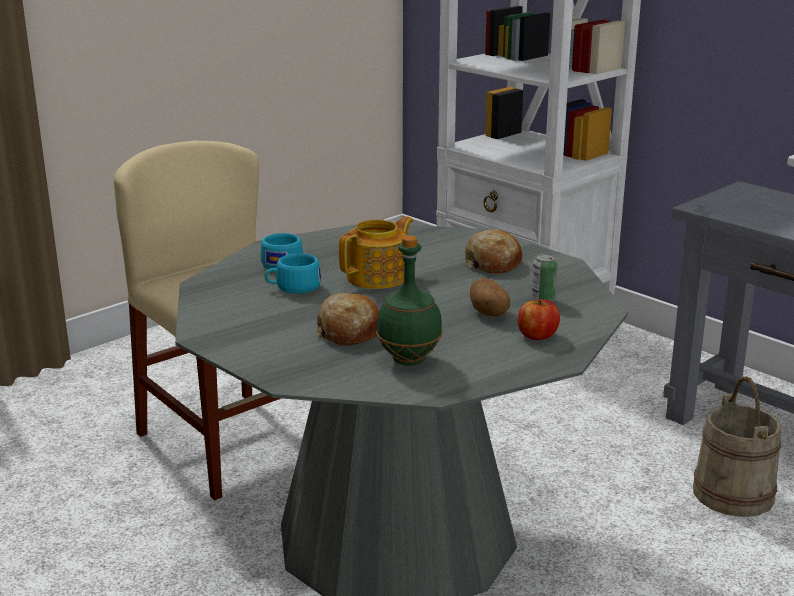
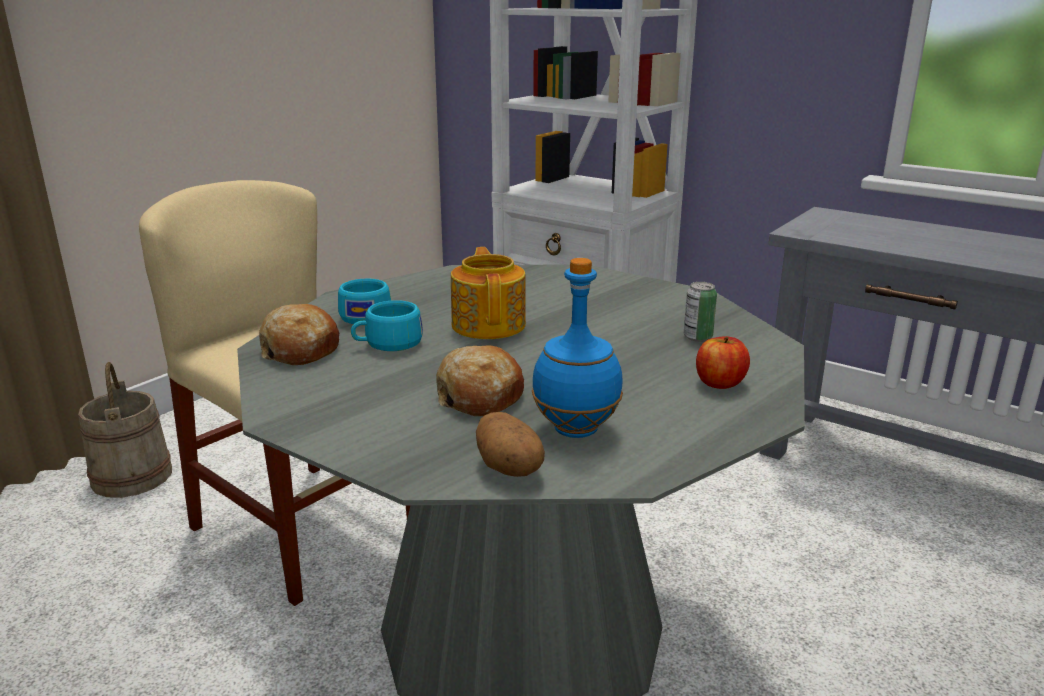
camera: 10 degrees left, 0 degrees up
(378, 277) = (489, 324): teapot -> teapot turned 45 degrees counterclockwise
(410, 360) = (577, 429): green bottle -> blue bottle
(489, 313) = (645, 359): potato -> potato (511, 469)
(493, 263) = (616, 300): bread -> bread (300, 350)
(733, 493) = (862, 532): beige bucket -> beige bucket (132, 476)

